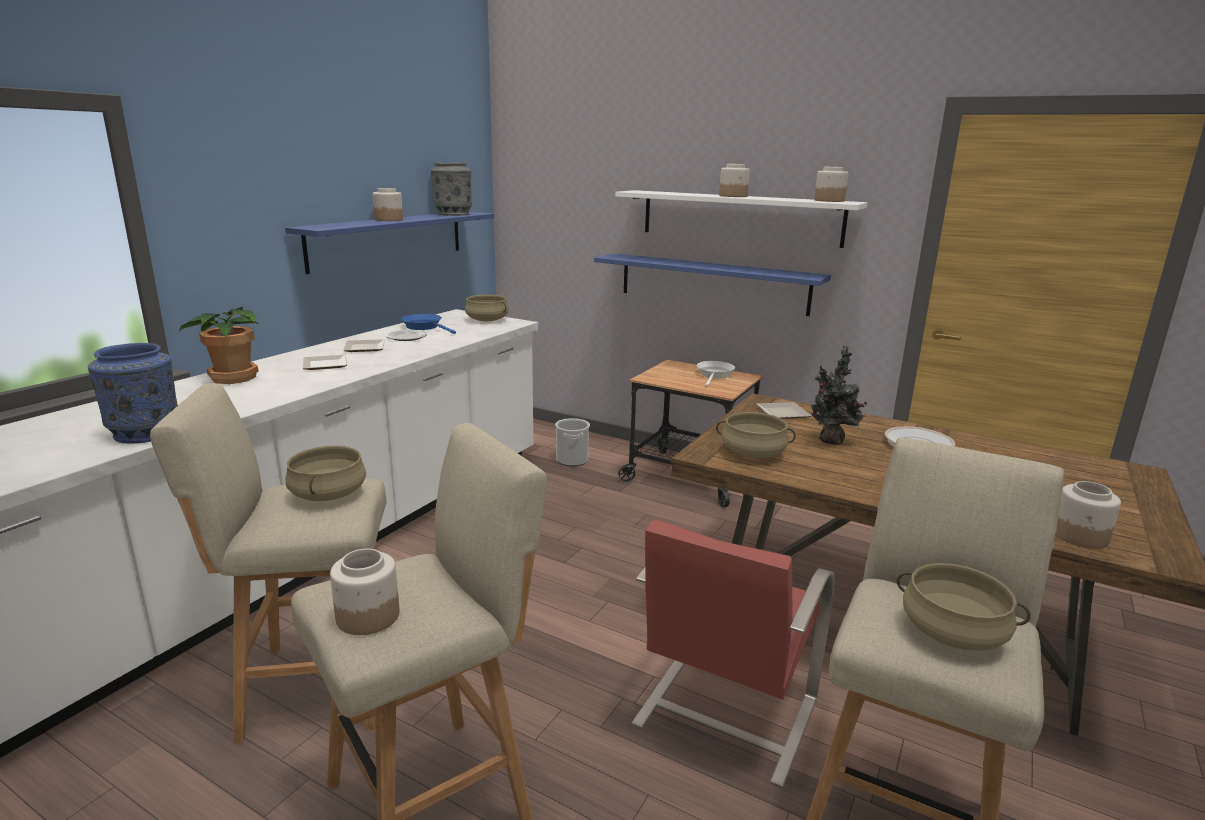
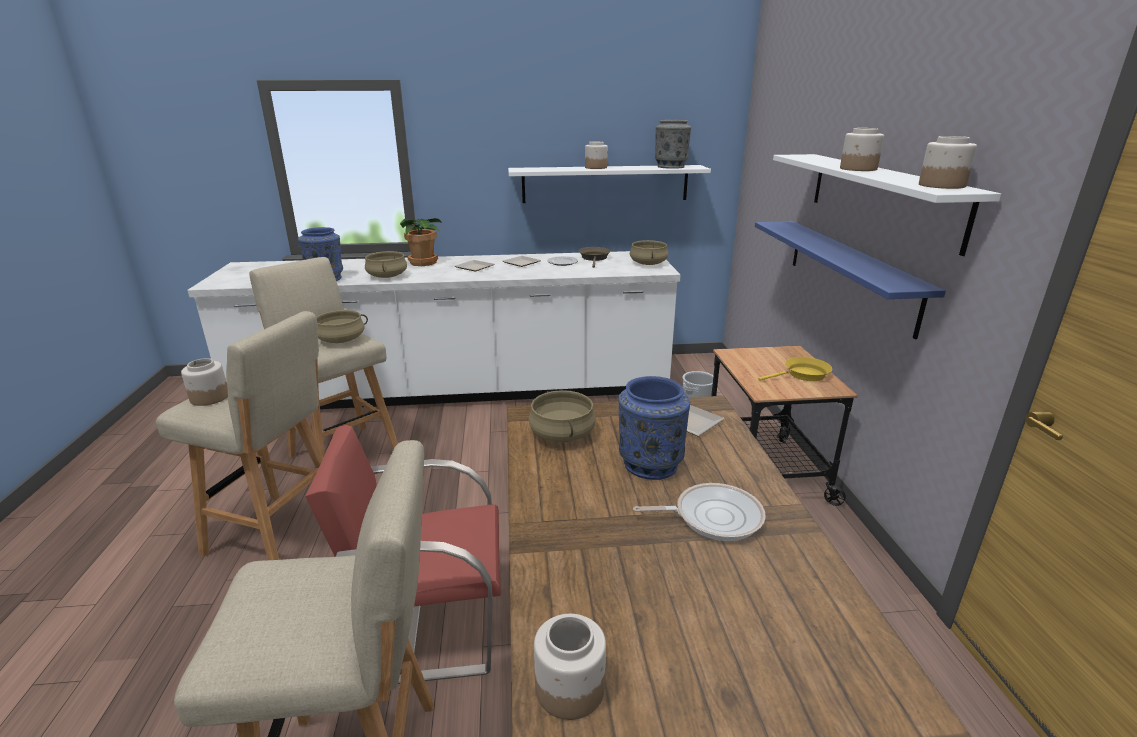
camera: 55 degrees right, 5 degrees up
(388, 239) = (605, 184): blue shelf -> white shelf
(424, 327) = (594, 258): blue frying pan -> brown frying pan
(715, 375) = (803, 375): white frying pan -> yellow frying pan
(831, 441) = (650, 463): potted plant -> blue vase
(953, 632) = (282, 615): beige cooking pot -> beige cooking pot (387, 276)

